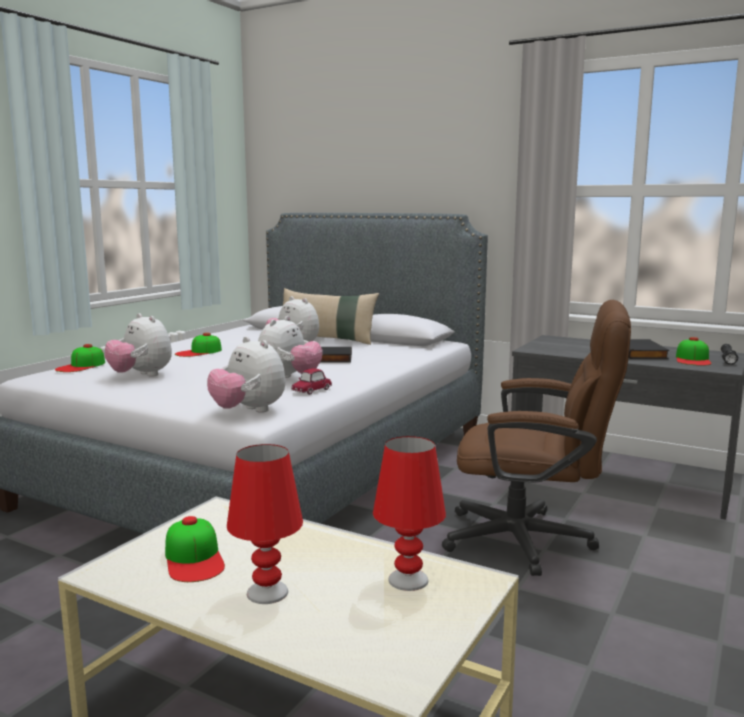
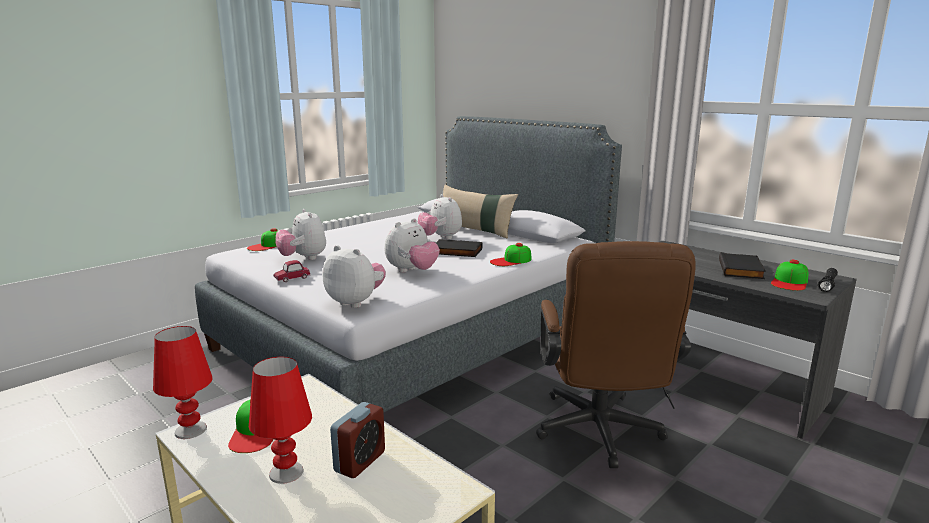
camera: 15 degrees right, 5 degrees up
(199, 352) = (363, 237): cap -> cap (511, 261)
(248, 411) = (356, 302): plush toy -> plush toy turned 150 degrees clockwise
(311, 390) = (420, 285): toy car -> toy car (292, 278)
(348, 570) = (360, 461): none -> alarm clock
(407, 580) = (399, 479): red table lamp -> red table lamp (190, 430)
(532, 541) = (600, 435): brown office chair -> brown office chair turned 60 degrees clockwise

